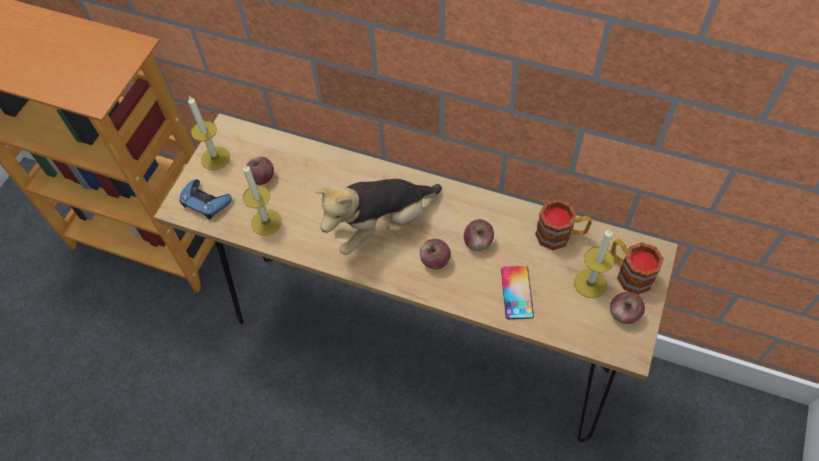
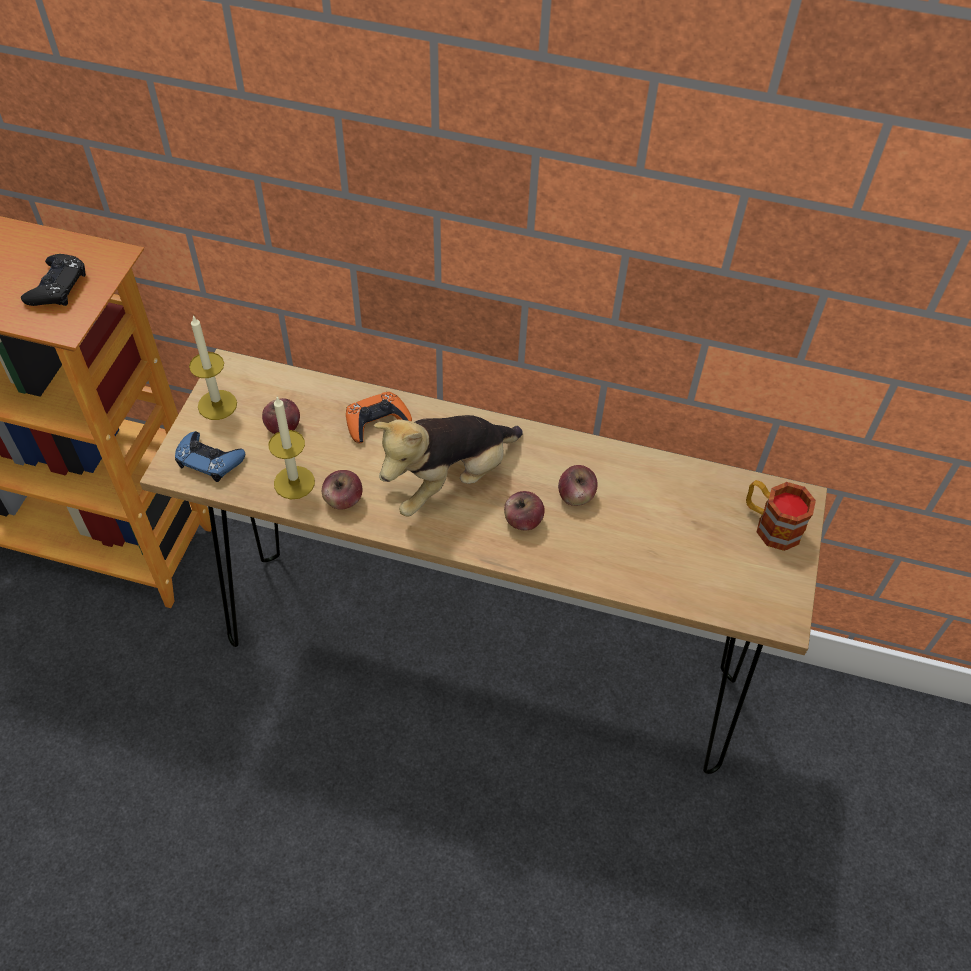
camera: 10 degrees left, 5 degrees down
(92, 69) = (57, 286): none -> black game controller
(332, 176) = (377, 422): none -> orange game controller
(517, 292) = (632, 555): phone -> none
(560, 235) = (680, 483): mug -> none
(590, 283) = (724, 540): candle -> none
(624, 314) = (770, 575): apple -> apple (343, 500)

